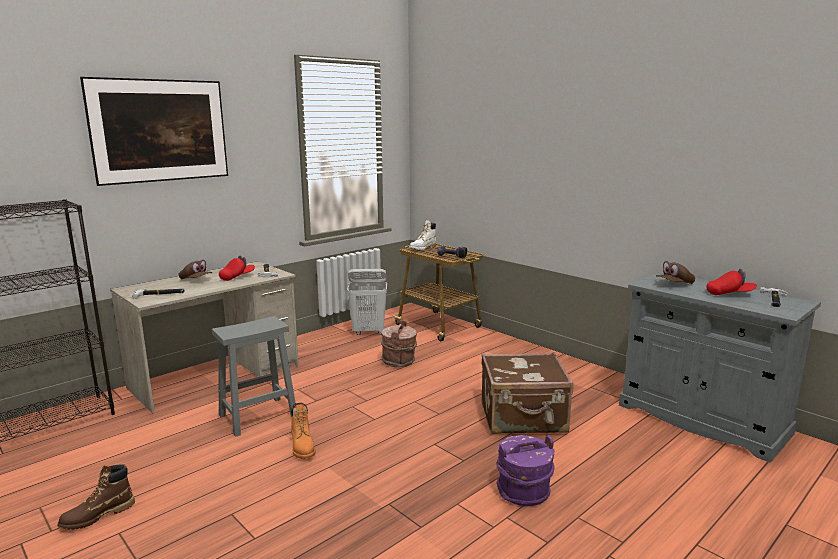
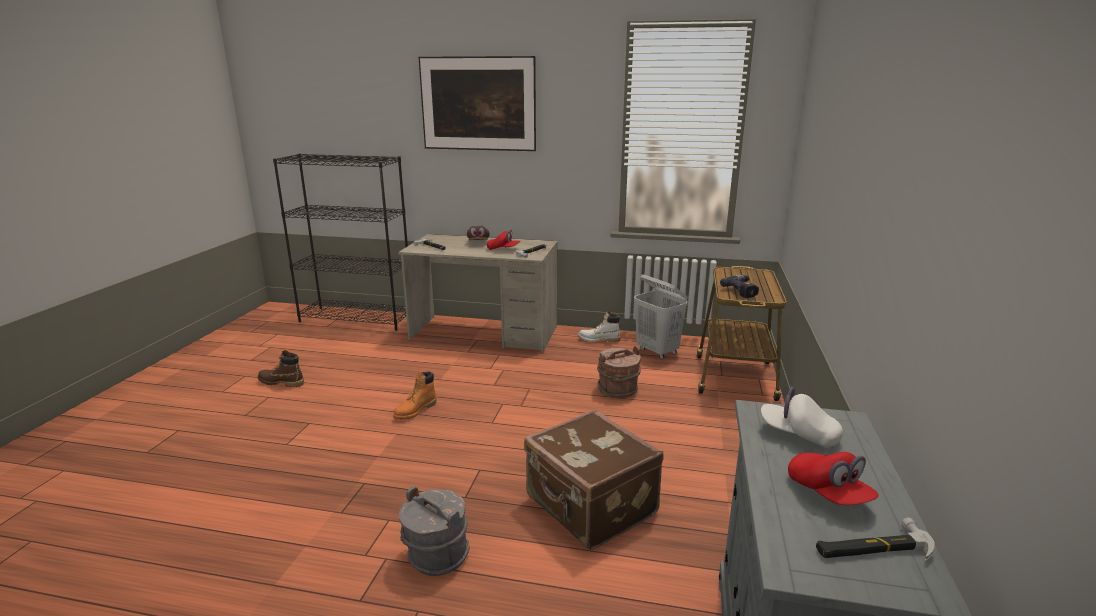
camera: 55 degrees right, 5 degrees up
(257, 416) = (442, 374): grey stool -> none
(422, 248) = (738, 274): white boot -> white boot (598, 340)
(523, 492) = (436, 556): purple bucket -> grey bucket
(674, 284) = (798, 434): brown cap -> white cap

